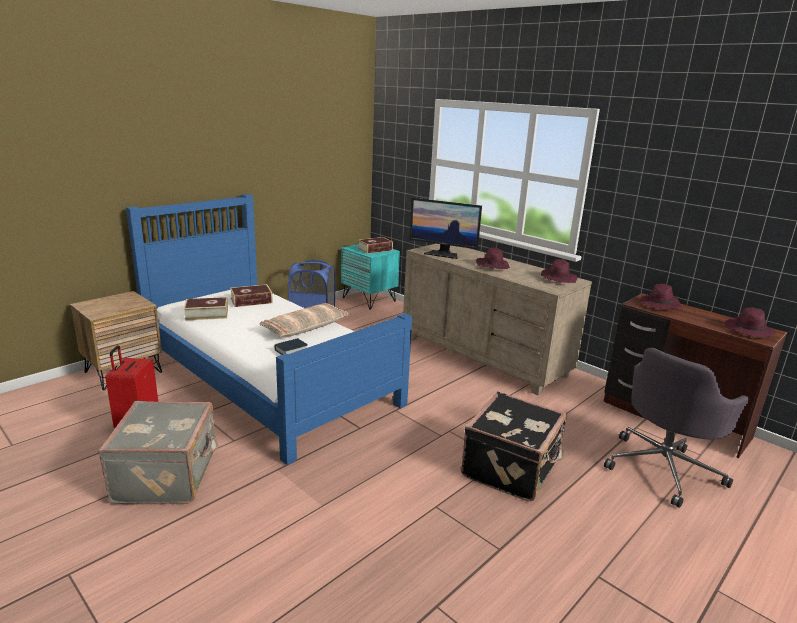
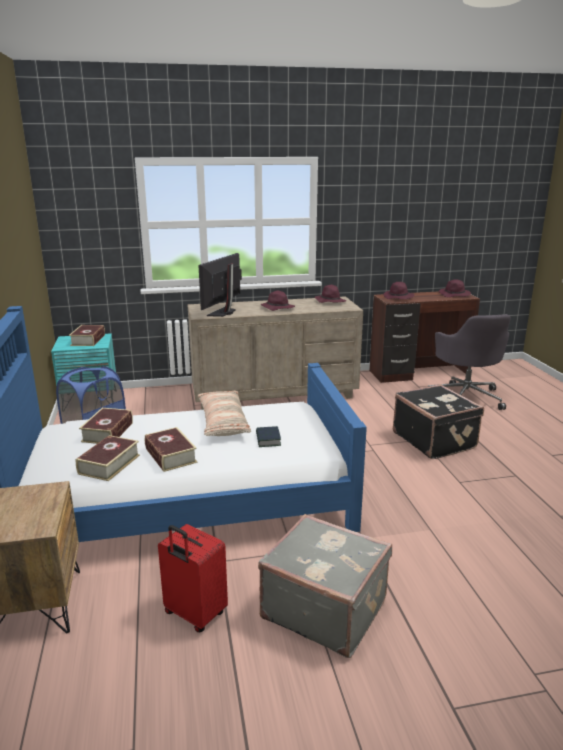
camera: 55 degrees left, 0 degrees up
(234, 326) = (170, 455): none -> book
(443, 254) = (223, 312): monitor -> monitor turned 150 degrees clockwise

